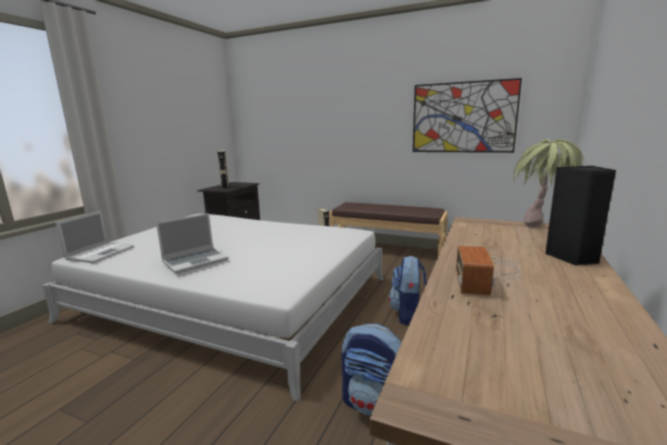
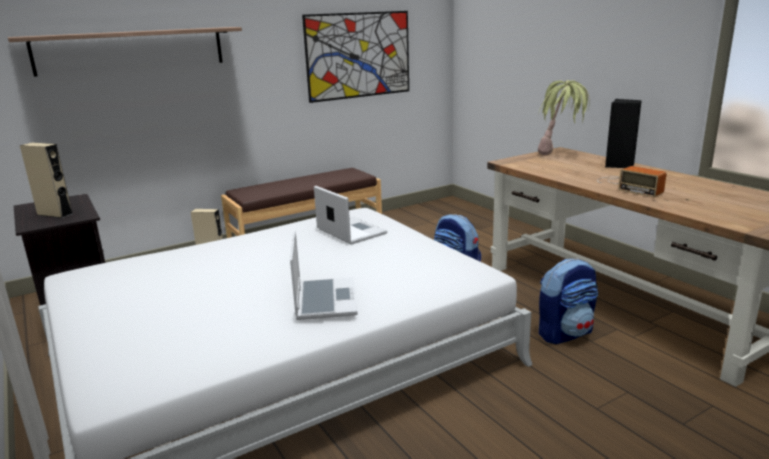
camera: 55 degrees left, 5 degrees up
(101, 252) = (134, 372): laptop -> laptop (350, 231)
(305, 109) = (131, 50): none -> shelf

